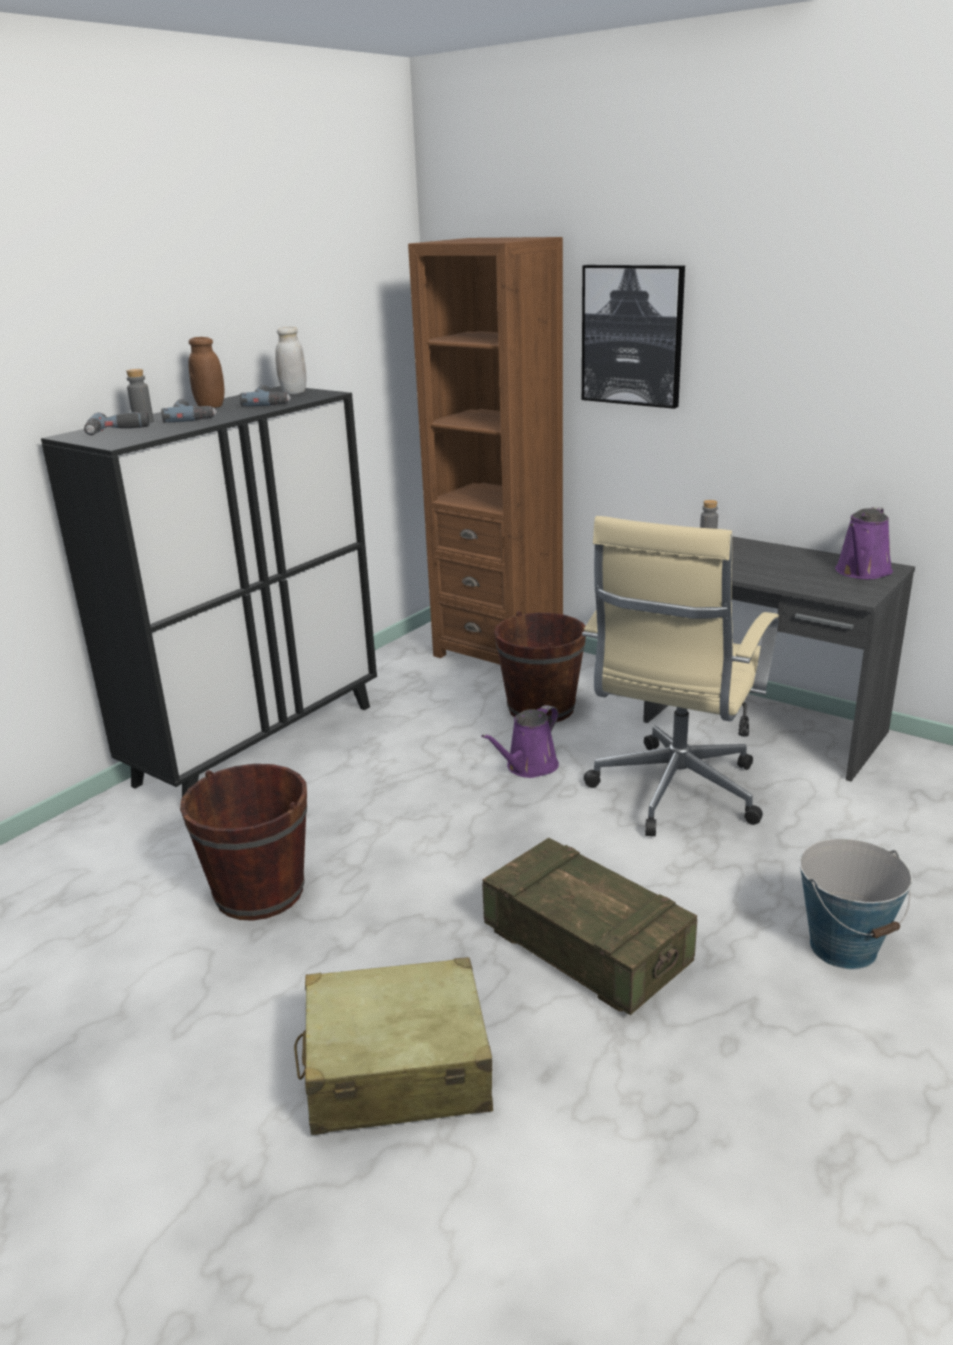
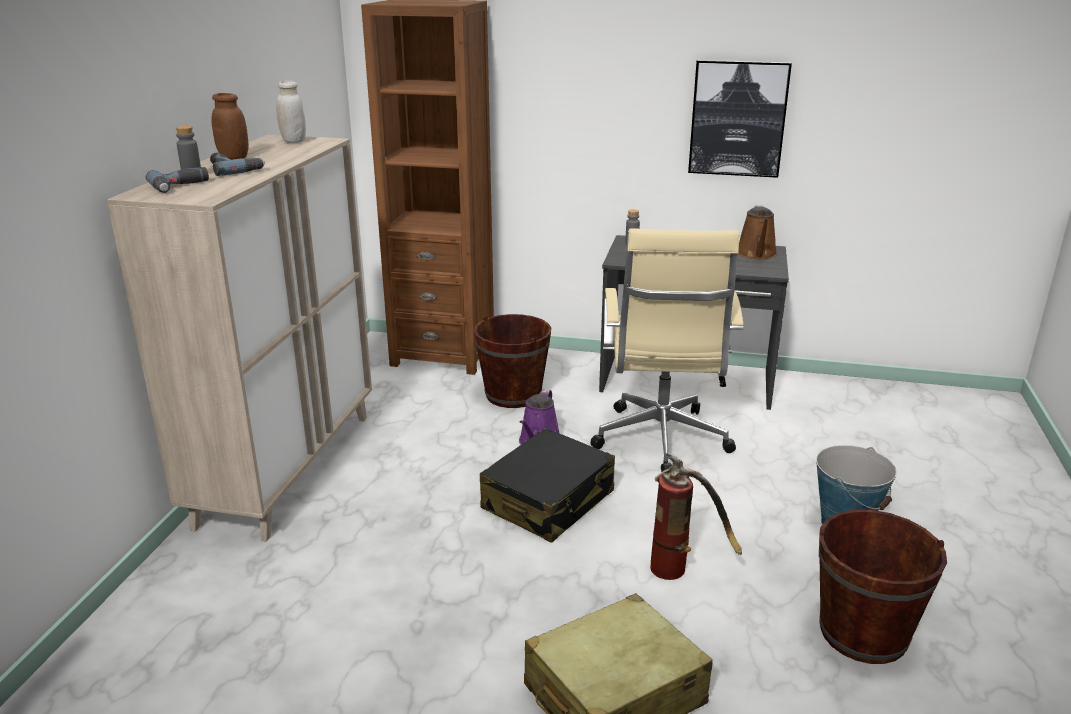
camera: 25 degrees left, 0 degrees up
(258, 743) = (287, 467): black cabinet -> beige cabinet
(259, 892) = (391, 592): brown bucket -> brown bucket (863, 633)
(270, 402) = (287, 151): power drill -> none
(490, 834) = (548, 501): none -> black suitcase
(586, 948) = (682, 568): crate -> fire extinguisher
(632, 335) = (552, 81): picture -> picture (738, 118)
(862, 572) = (757, 254): purple watering can -> brown watering can

